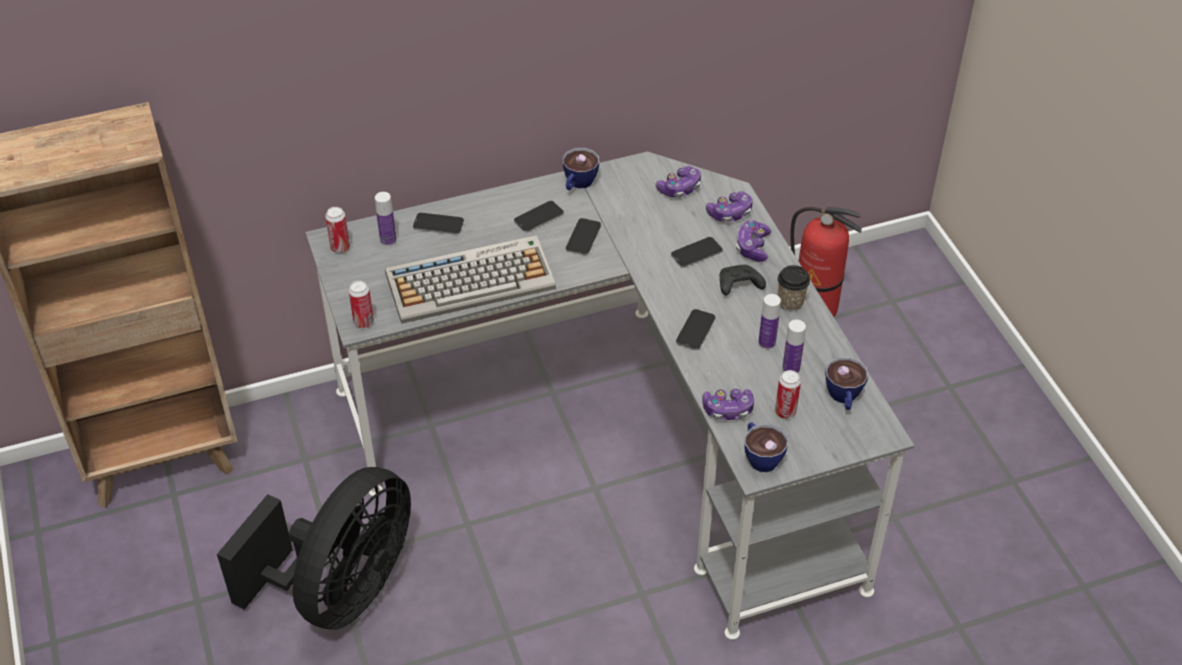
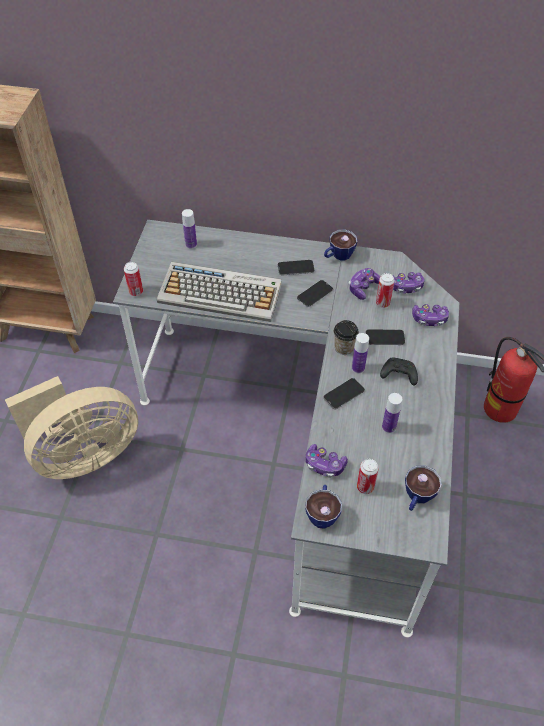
camera: 30 degrees right, 5 degrees up
(340, 248) = (159, 238): can -> can (382, 303)
(341, 590) = (83, 454): black fan -> beige fan
(438, 224) = (229, 247): phone -> none
(752, 247) = (428, 350): game controller -> game controller (363, 287)
(790, 303) = (427, 404): cup -> cup (344, 348)
(791, 368) = (393, 455): bottle -> bottle (358, 368)

